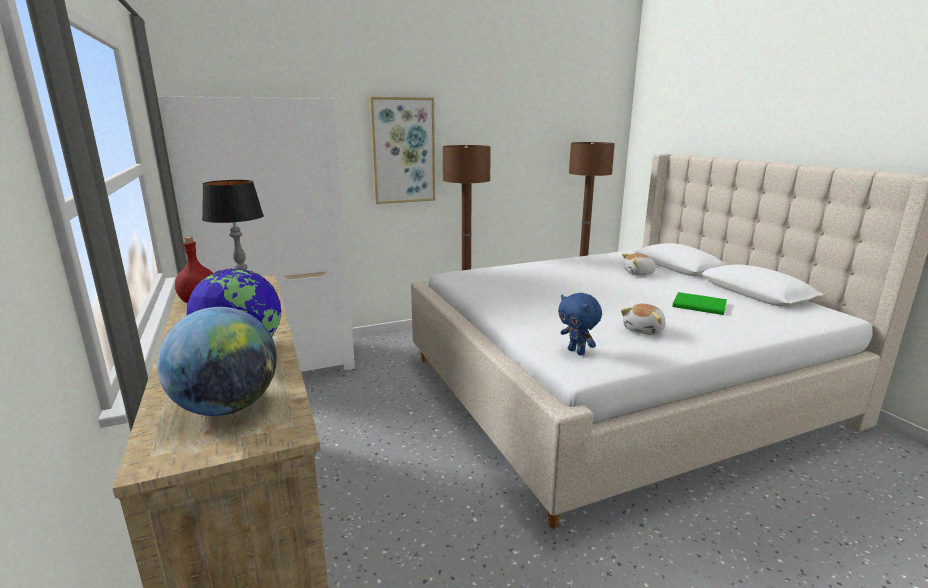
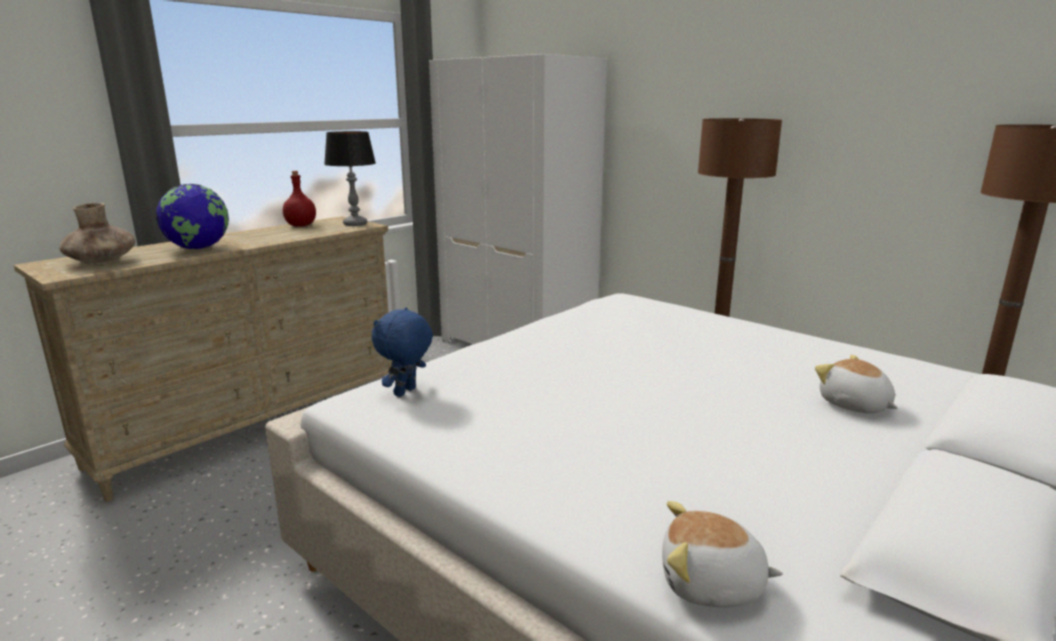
camera: 65 degrees right, 0 degrees up
(227, 407) = (102, 262): globe -> brown vase
(403, 151) = (695, 124): picture -> none
(644, 330) = (527, 429): plush toy -> plush toy (711, 585)
(701, 306) = (725, 476): green book -> none

